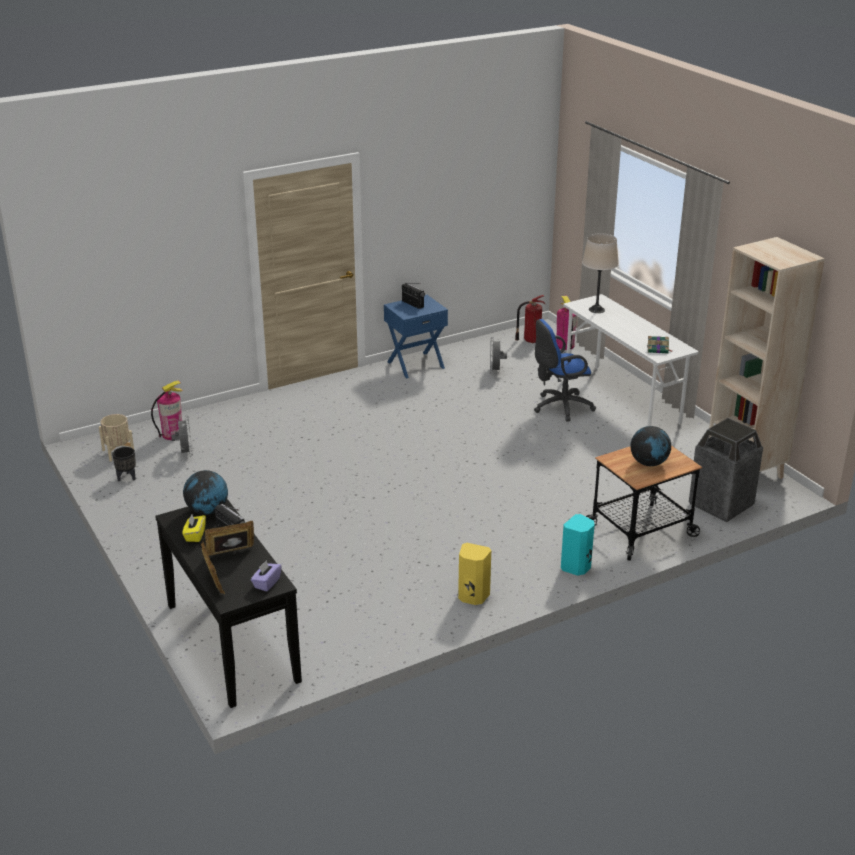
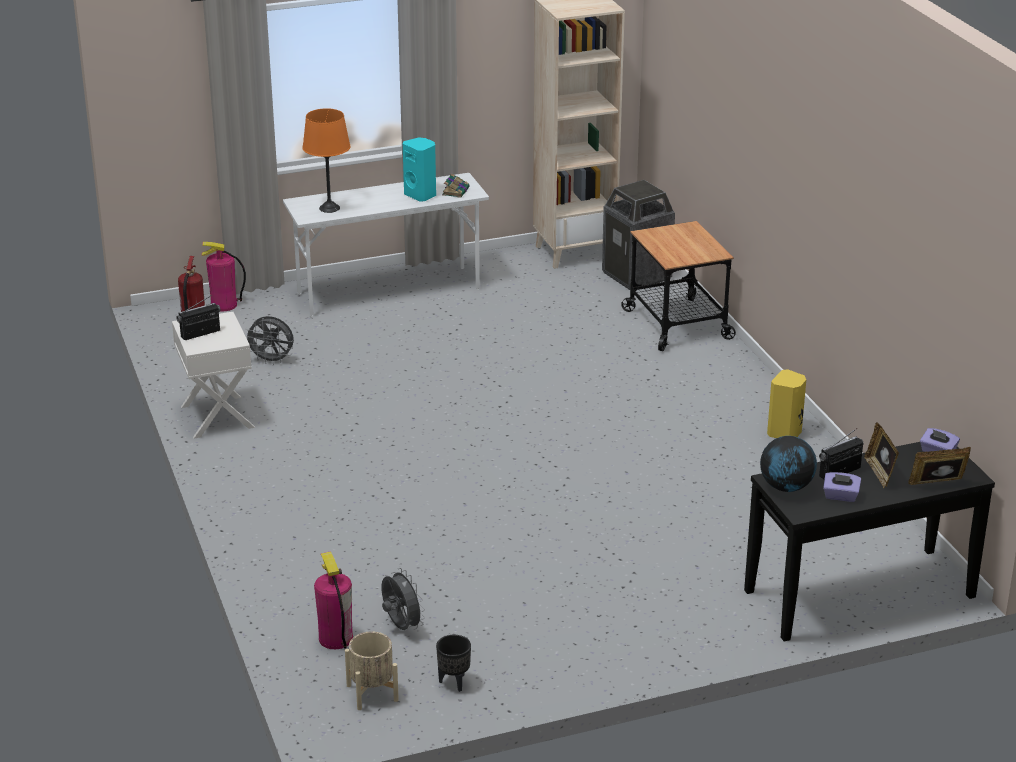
camera: 80 degrees left, 0 degrees up
(185, 454) = (401, 626): grey fan -> grey fan turned 60 degrees clockwise
(195, 535) = (840, 496): yellow tissue box -> purple tissue box
(415, 364) = (216, 417): blue nightstand -> white nightstand
(560, 407) = (391, 331): blue office chair -> none
(576, 567) = (739, 368): turquoise speaker -> turquoise speaker (421, 195)
(596, 310) = (329, 208): beige table lamp -> orange table lamp
(649, 463) = (684, 244): globe -> none

